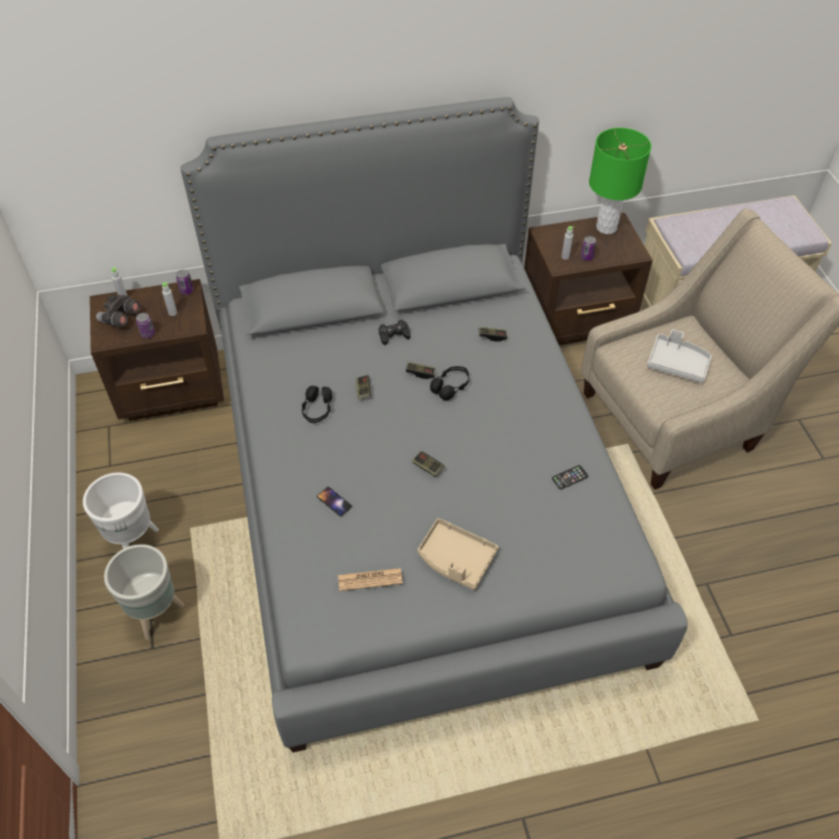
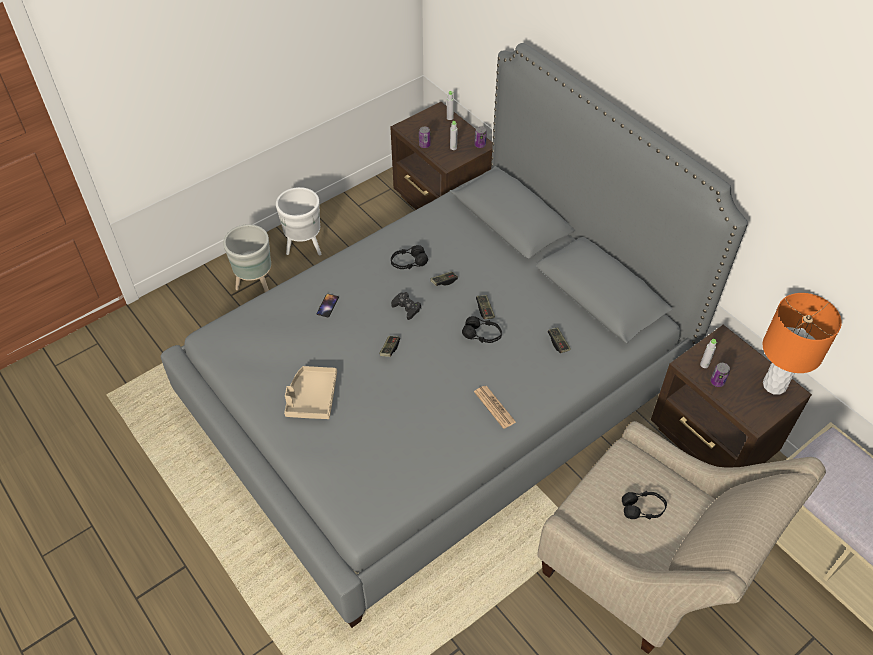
camera: 65 degrees right, 0 degrees up
(120, 319) = (429, 125): grey binoculars -> none
(370, 579) = (269, 352): newspaper -> newspaper (494, 407)
(394, 335) = (515, 278): black game controller -> black game controller (406, 308)
(570, 477) = (432, 449): phone -> none
(606, 227) = (774, 385): green table lamp -> orange table lamp
(677, 364) = (643, 509): grey tray -> black headphones

